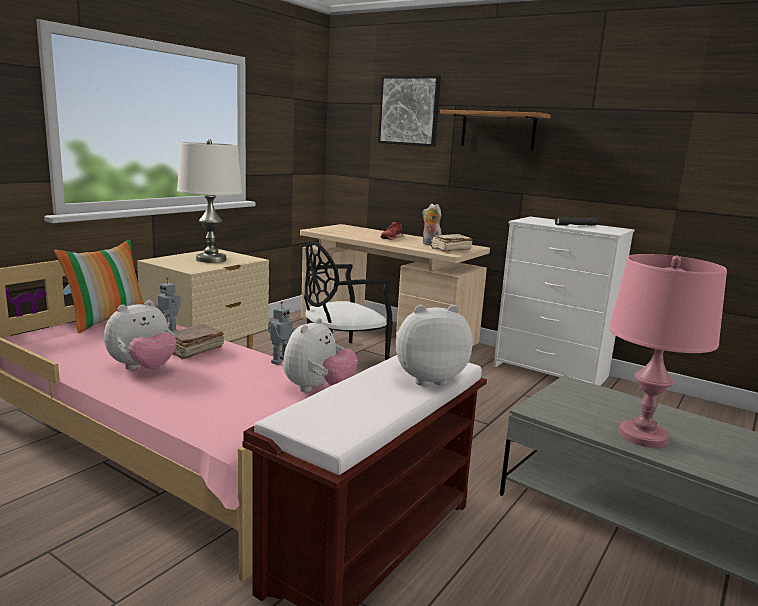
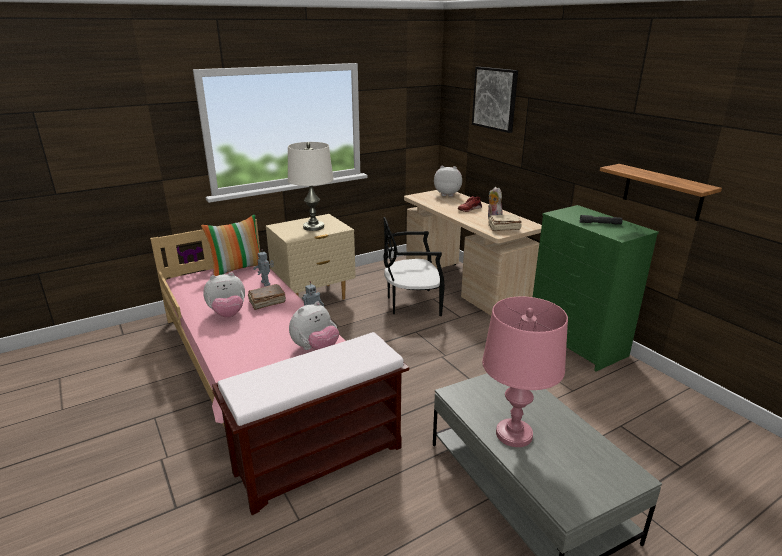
camera: 25 degrees right, 10 degrees up
(427, 378) = (352, 363): plush toy -> plush toy (447, 194)
(498, 130) = (558, 124): shelf -> shelf (662, 192)
(551, 371) = (577, 343): white dresser -> green dresser

